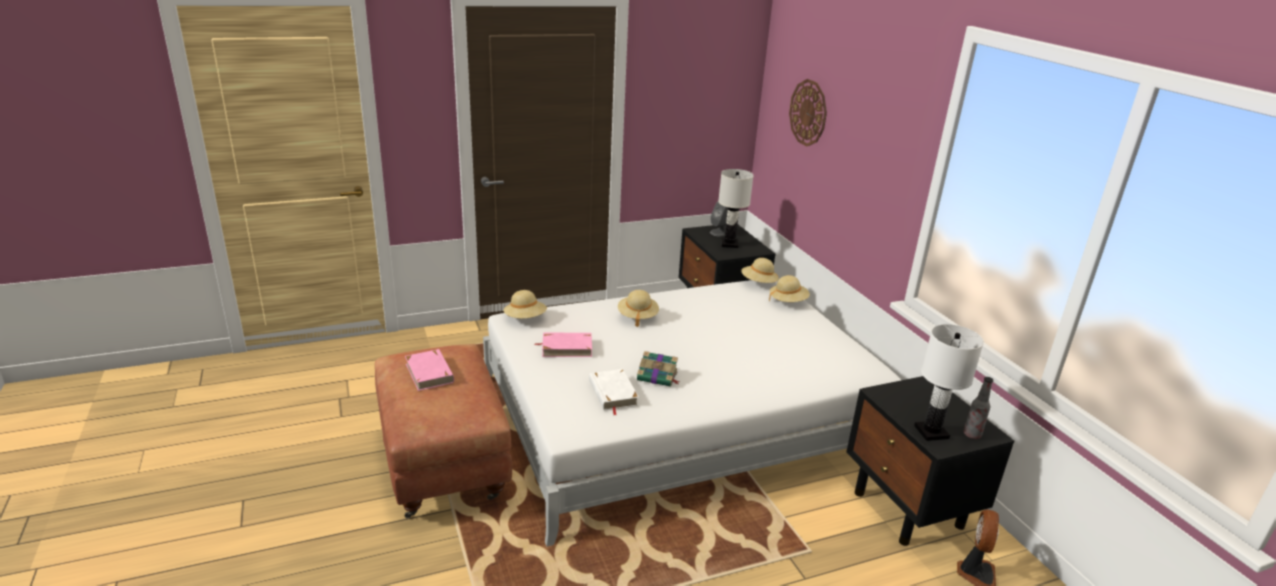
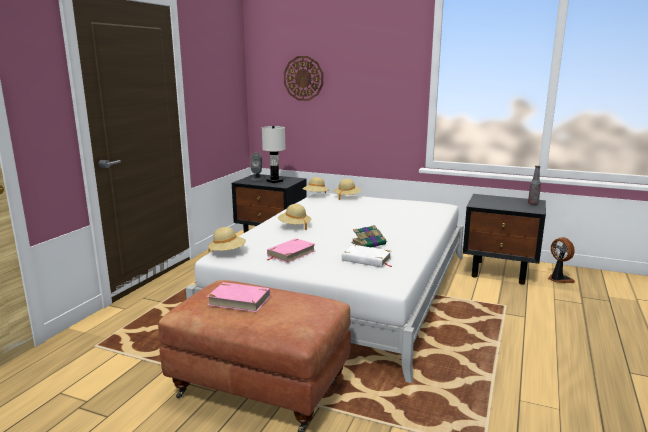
camera: 45 degrees left, 10 degrees down
(931, 432) = (522, 208): white table lamp -> none

